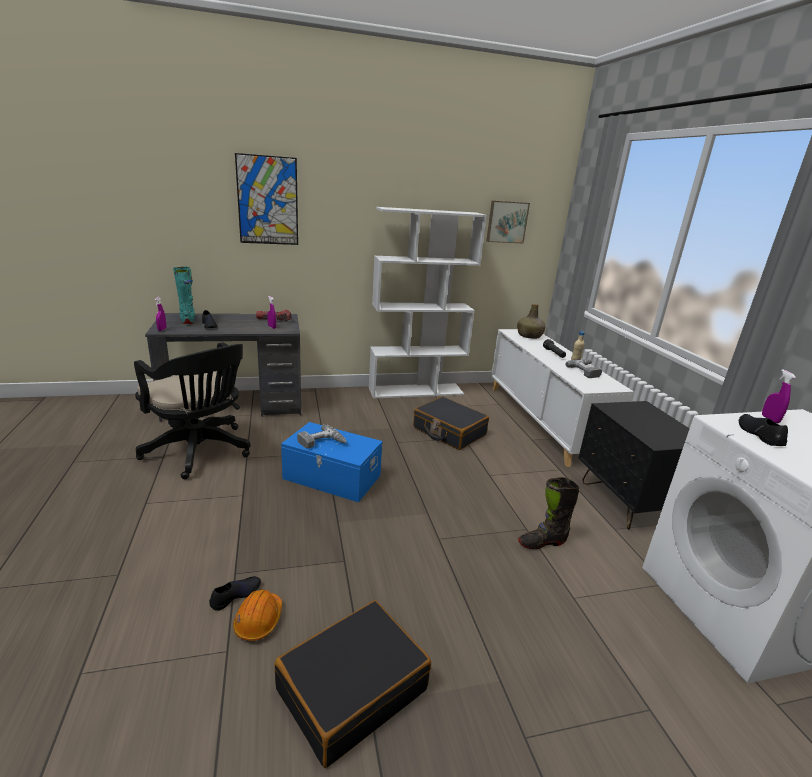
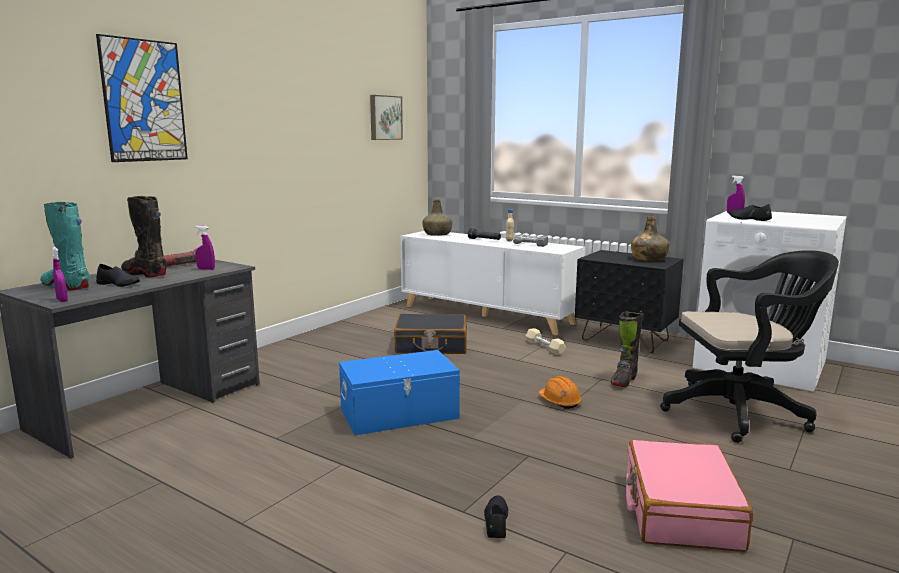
camera: 40 degrees left, 10 degrees down
(201, 452) = (206, 457): black office chair -> black office chair (741, 412)
(238, 321) = (145, 274): none -> black boot
(258, 621) = (548, 522): orange hard hat -> orange hard hat (559, 401)
(322, 443) = (391, 369): power drill -> none
(352, 688) = (680, 511): black suitcase -> pink suitcase
(416, 391) = (340, 328): white bookcase -> none
(533, 474) = (545, 347): none -> beige dumbbell
(669, 431) = (648, 259): none -> green bottle

